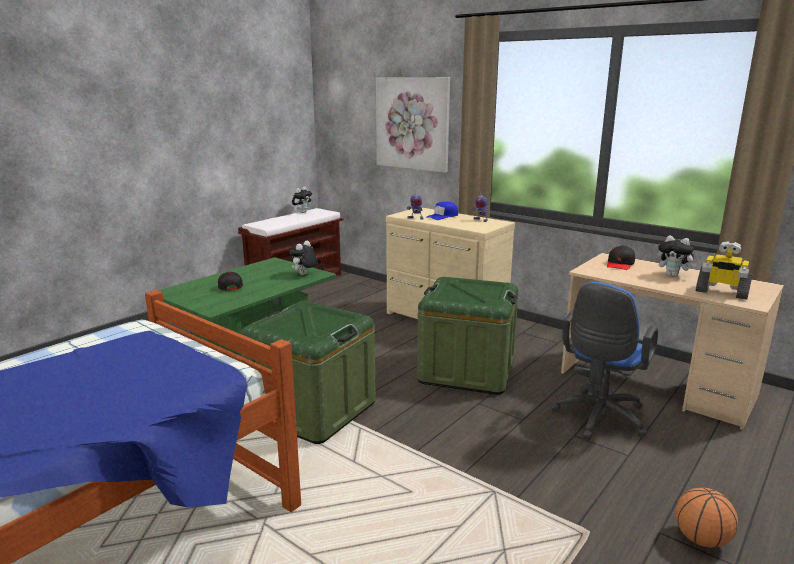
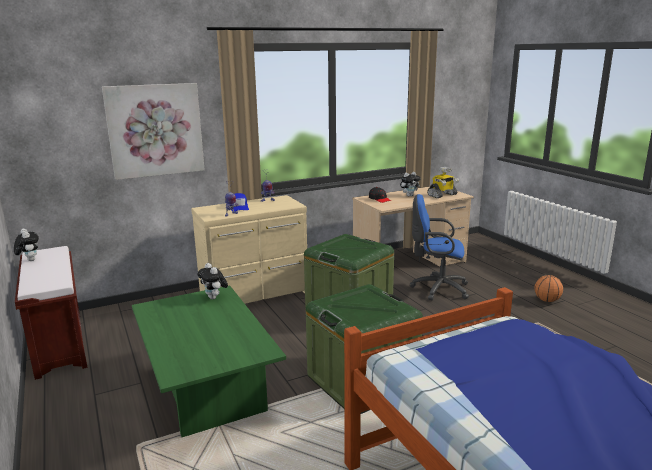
camera: 65 degrees left, 0 degrees up
(229, 286) = (202, 337): black cap -> none
(598, 419) = (437, 289): blue office chair -> blue office chair turned 135 degrees clockwise

